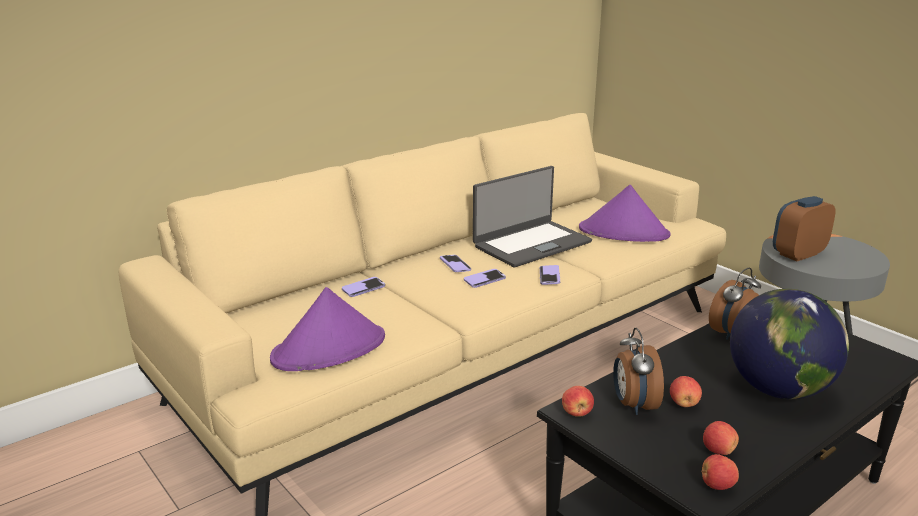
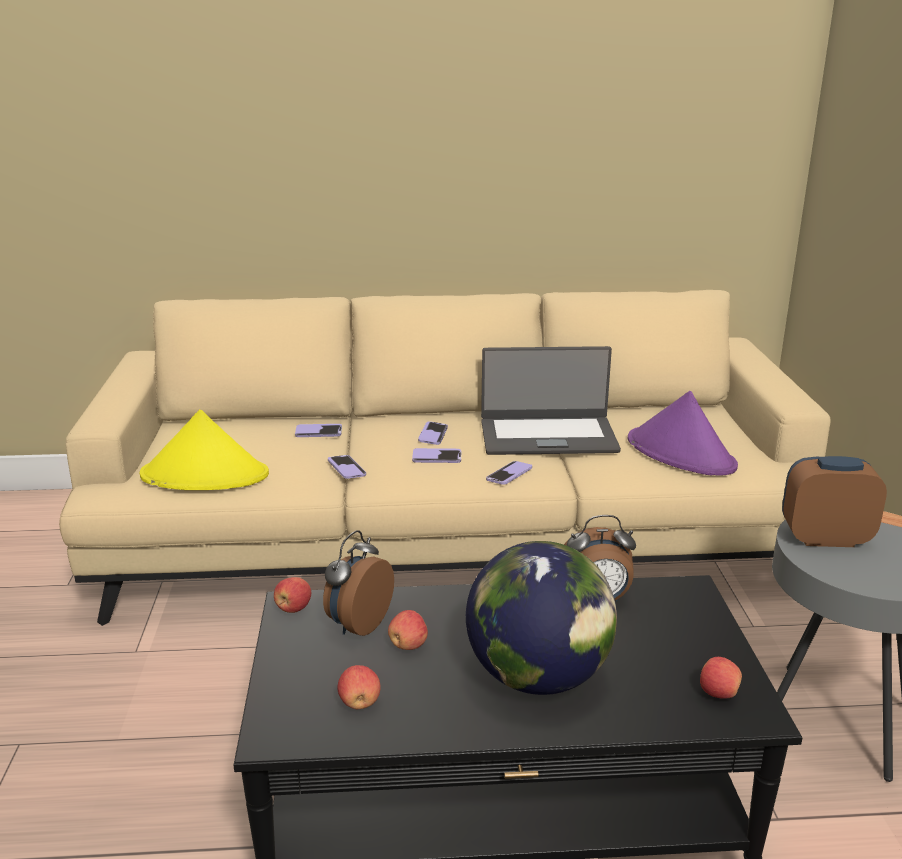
camera: 35 degrees right, 0 degrees up
(329, 349) = (205, 475): purple hat -> yellow hat
(430, 307) = (346, 468): none -> phone
(717, 485) = (299, 731): apple -> apple (718, 693)

